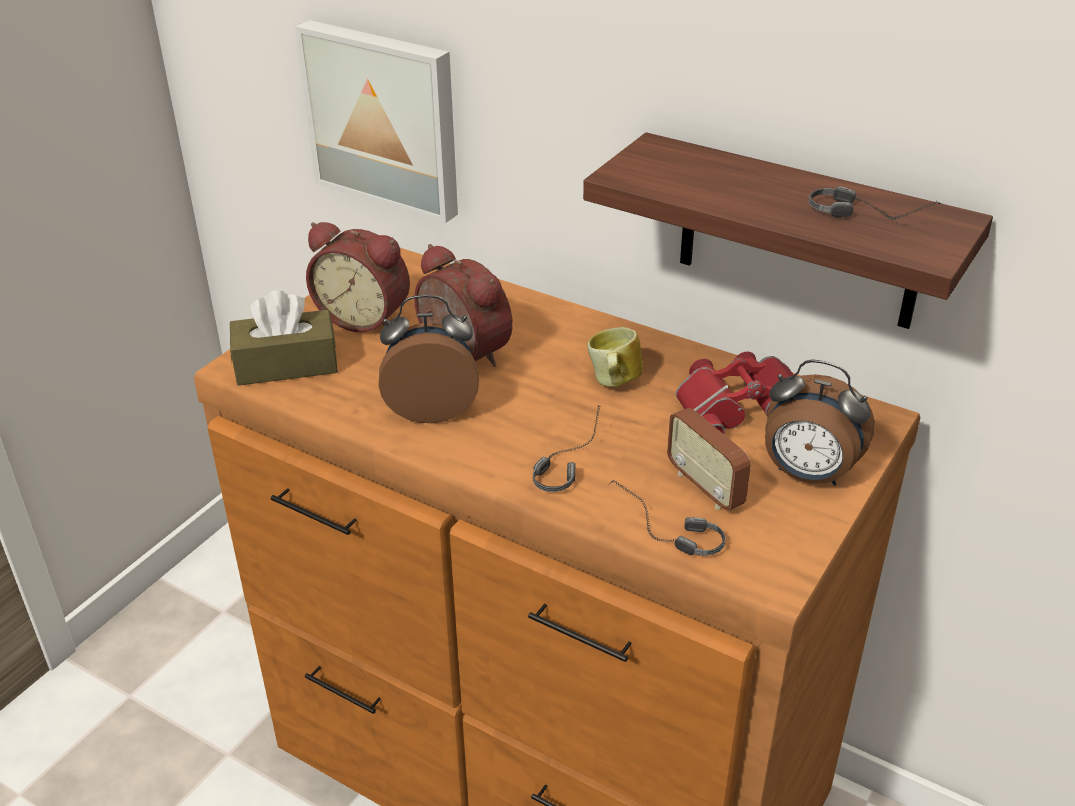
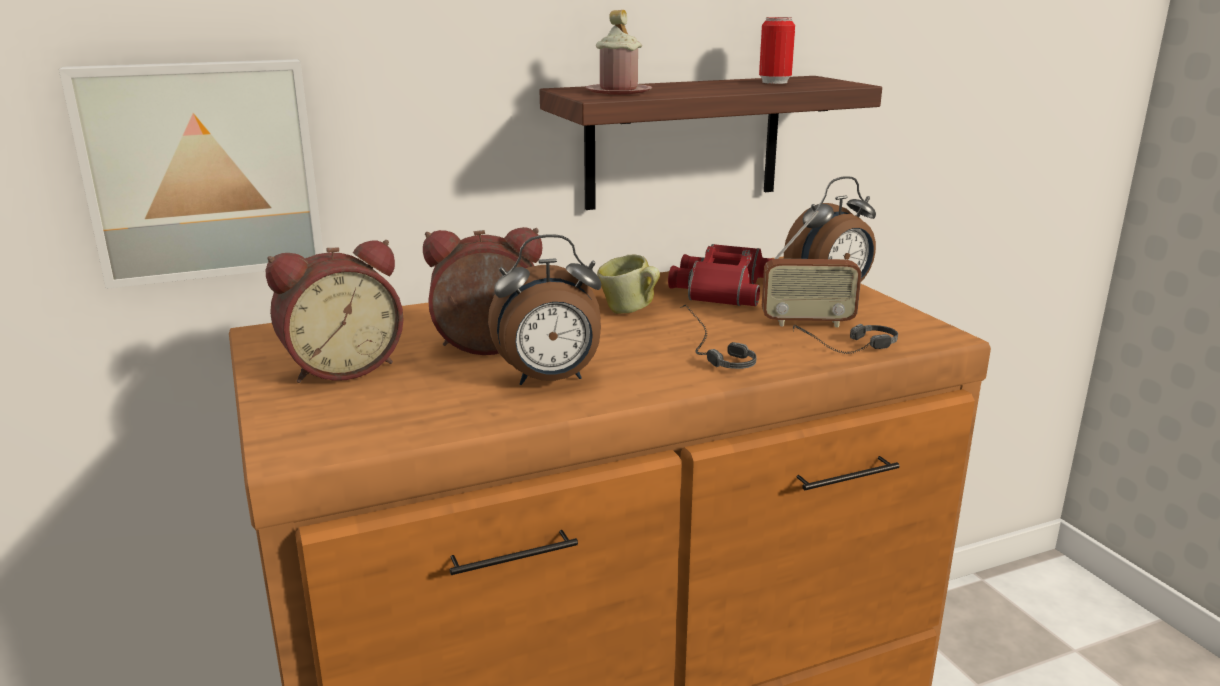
camera: 55 degrees left, 15 degrees down
(286, 365) = (344, 424): brown tissue box -> none
(431, 408) = (550, 380): alarm clock -> alarm clock turned 135 degrees counterclockwise
(665, 171) = (618, 92): none -> pink mug
(871, 214) = (774, 82): headphones -> can

